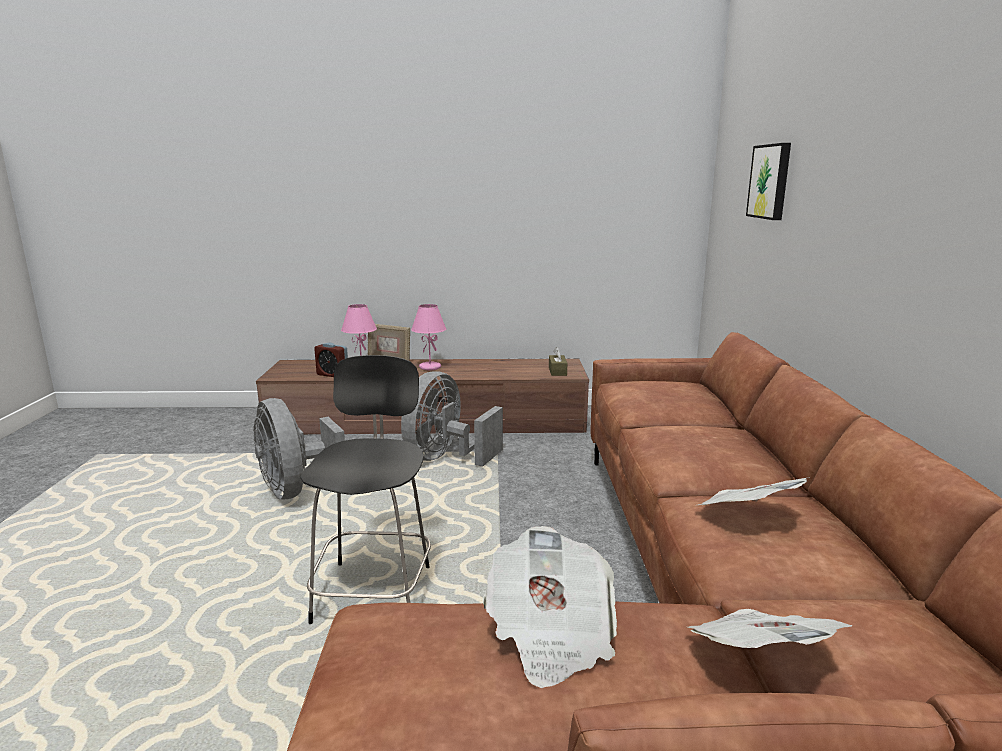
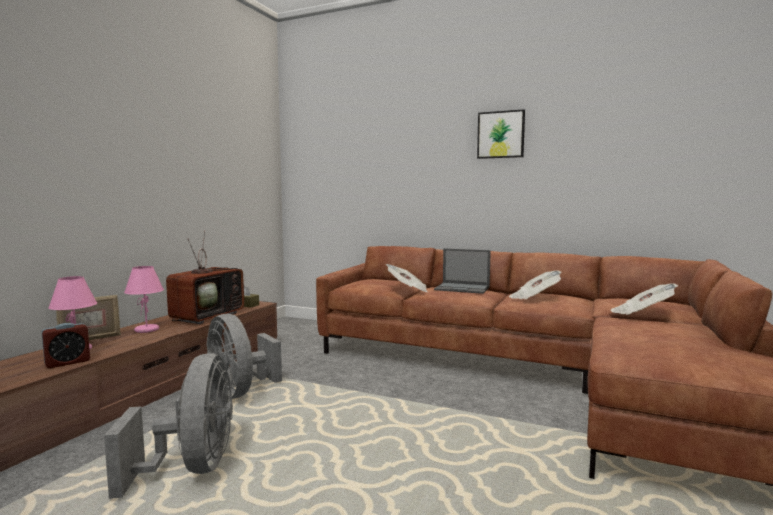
camera: 65 degrees left, 10 degrees down
(296, 489) = (192, 468): grey fan -> grey fan turned 90 degrees counterclockwise
(374, 591) = (416, 450): black stool -> none
(496, 371) = (208, 316): none -> television
(550, 635) = (633, 331): newspaper -> newspaper (407, 290)
(719, 447) = (463, 288): none -> laptop
(770, 181) = (364, 161): picture -> picture (501, 135)

